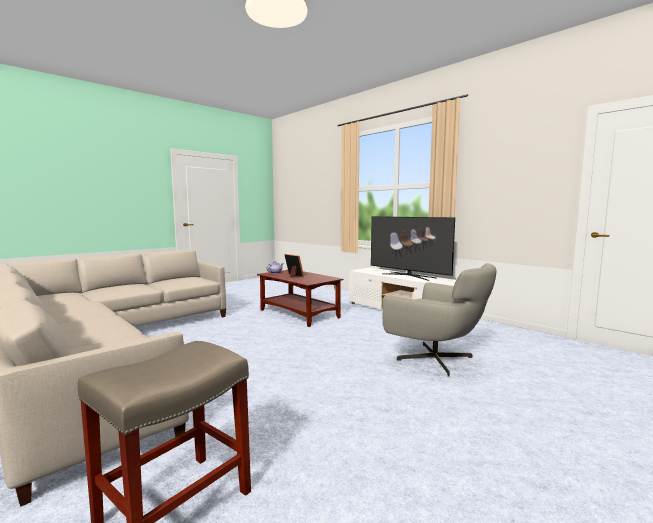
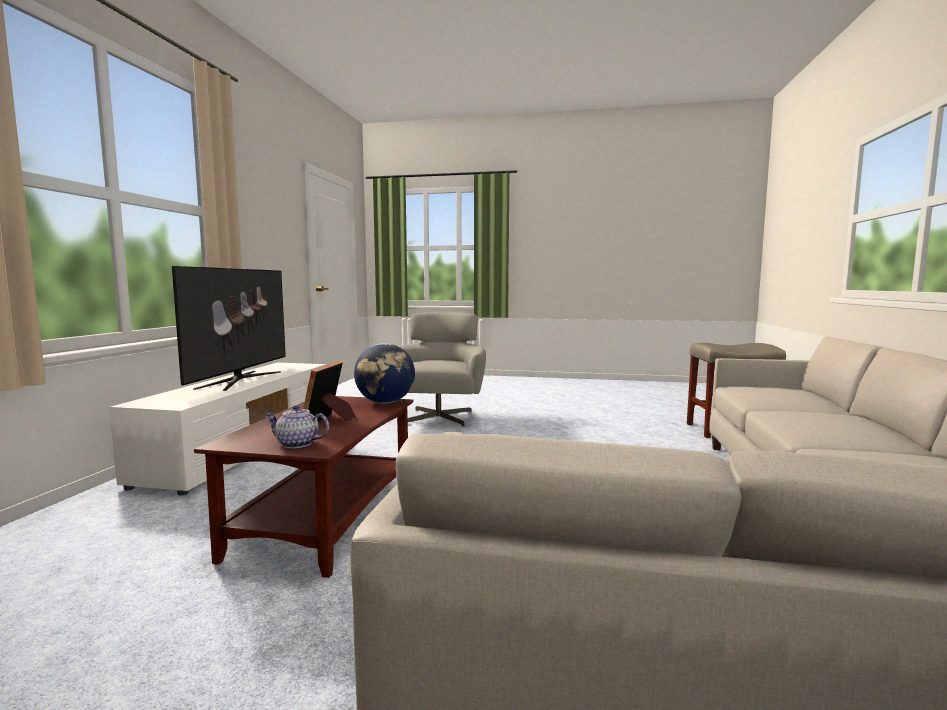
camera: 125 degrees left, 0 degrees up
(308, 282) = (385, 402): none -> globe

